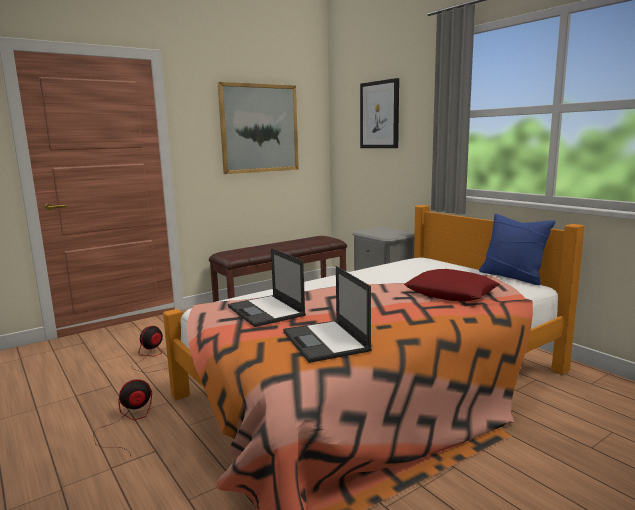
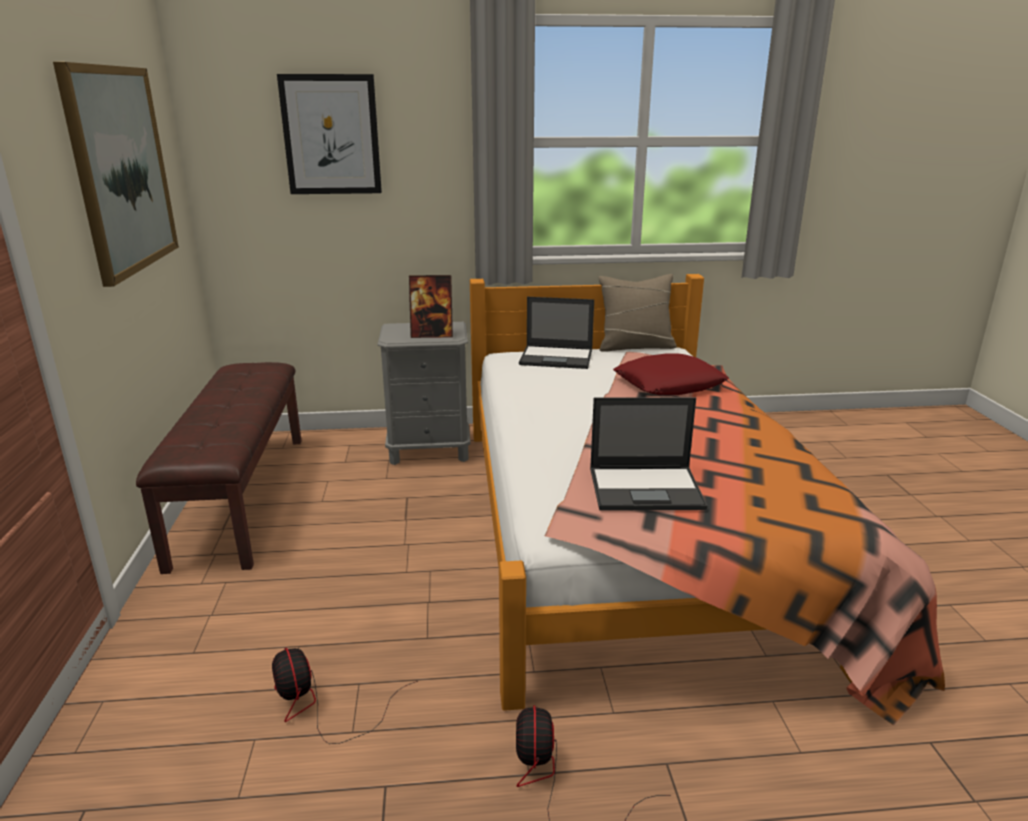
camera: 60 degrees left, 10 degrees up
(326, 341) = (783, 481): laptop -> laptop (557, 357)
(381, 234) = (432, 335): none -> picture frame
(512, 276) = (635, 346): blue pillow -> beige pillow

